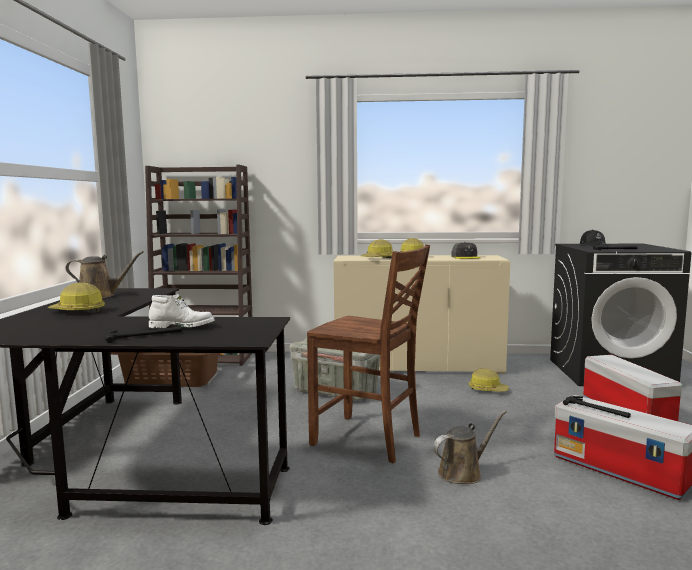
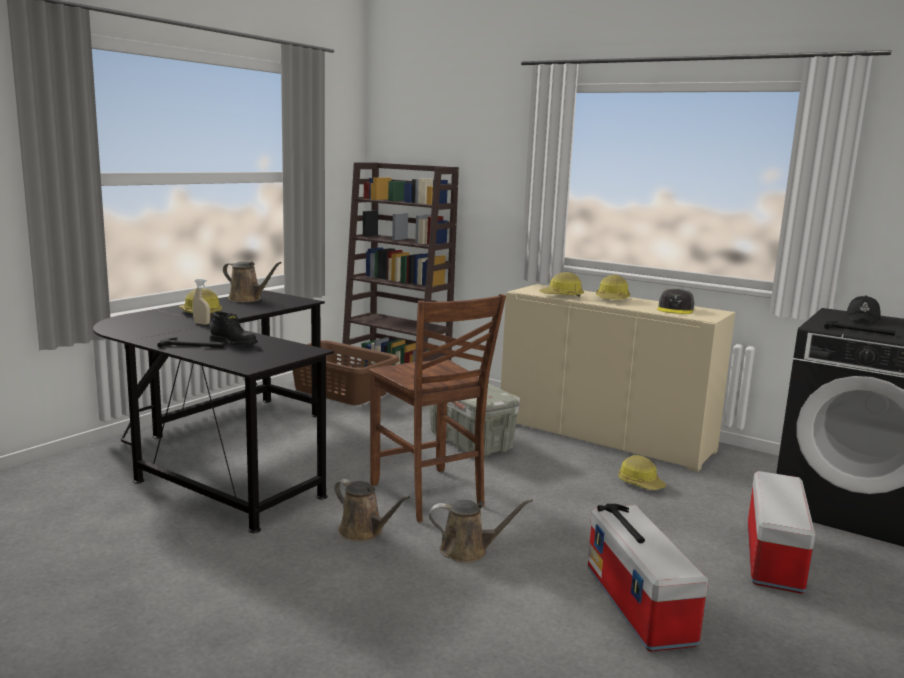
camera: 30 degrees right, 5 degrees up
(103, 318) = (201, 323): none -> beige spray bottle
(182, 326) = (234, 343): white boot -> black boot
(364, 486) = (364, 532): none -> brown watering can

